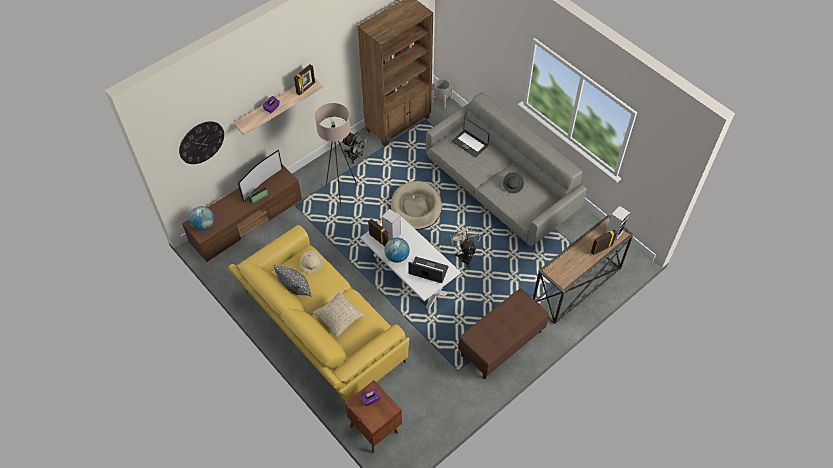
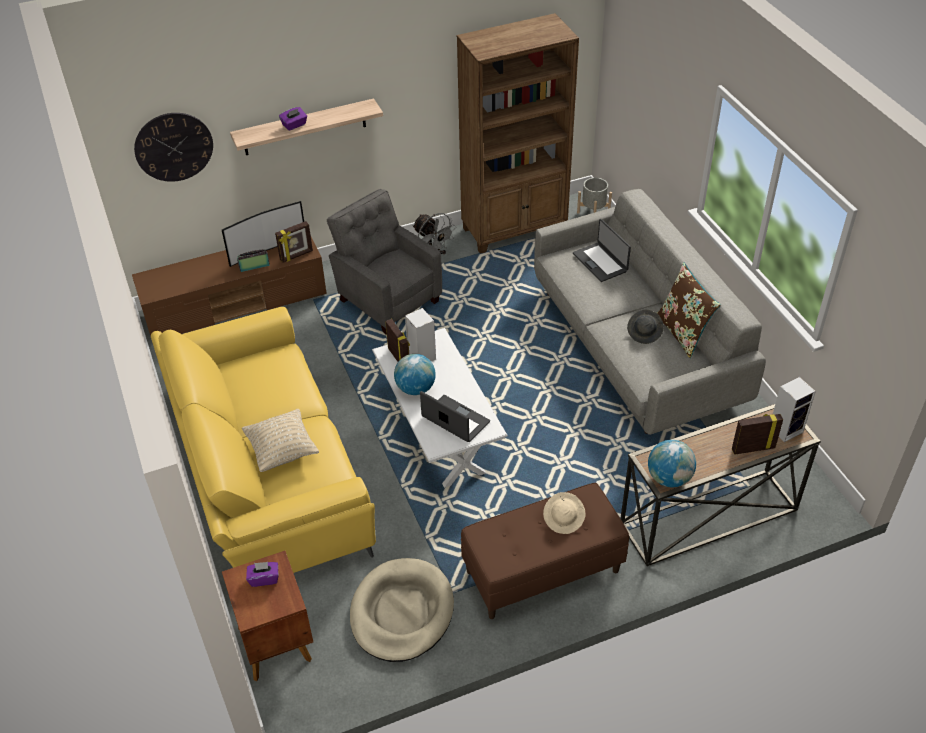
camera: 20 degrees right, 10 degrees down
(204, 225) = (159, 283): globe -> globe (669, 478)
(295, 289) = (239, 394): grey pillow -> none
(306, 88) = (356, 111): picture frame -> picture frame (296, 256)
(312, 265) = (280, 367): beige hat -> beige hat (564, 519)
(341, 193) = (387, 299): beige floor lamp -> grey armchair
(416, 207) = (491, 342): beige dog bed -> beige dog bed (401, 612)
(465, 255) = (539, 426): beige fan -> none
(533, 180) = (682, 333): none -> brown pillow

